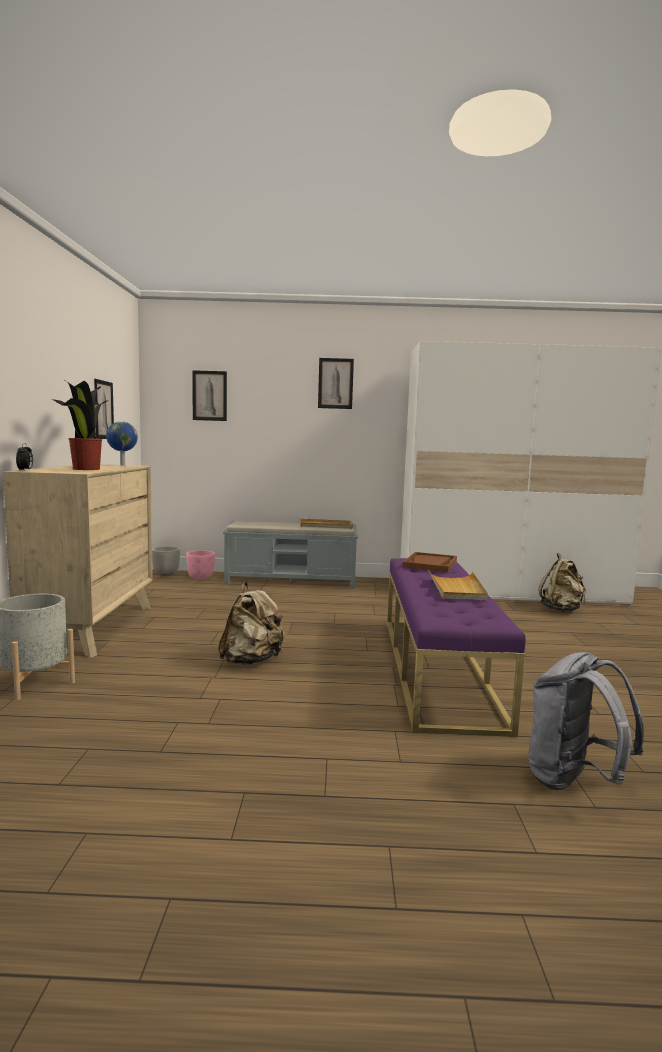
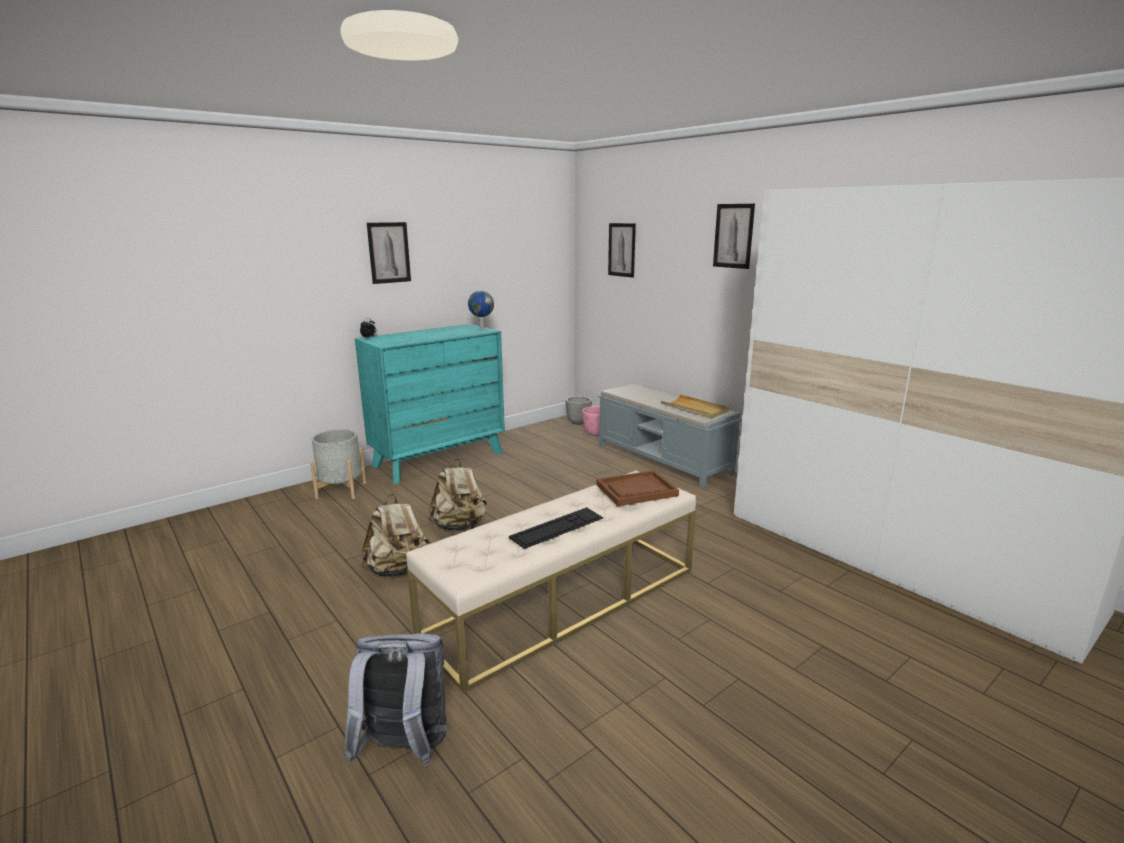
camera: 50 degrees right, 10 degrees up
(85, 469) = (415, 338): potted plant -> none
(92, 627) = (439, 459): beige dresser -> turquoise dresser
(103, 410) = (502, 273): picture -> picture (389, 252)
(437, 668) = (564, 602): purple bench -> beige bench
(457, 588) = (557, 527): beige tray -> keyboard
(561, 610) = (904, 615): beige backpack -> beige backpack (398, 570)

